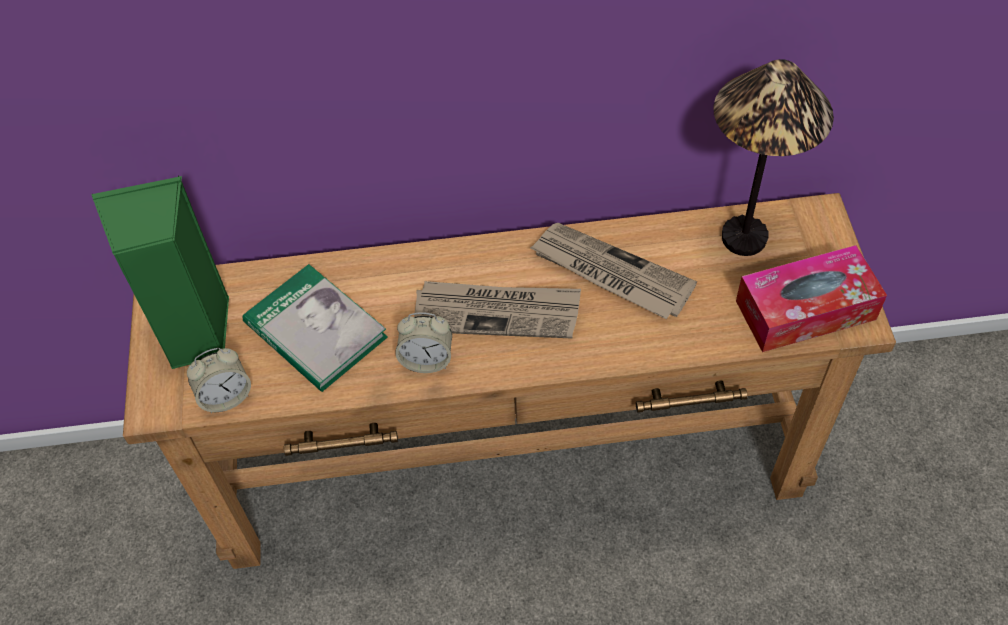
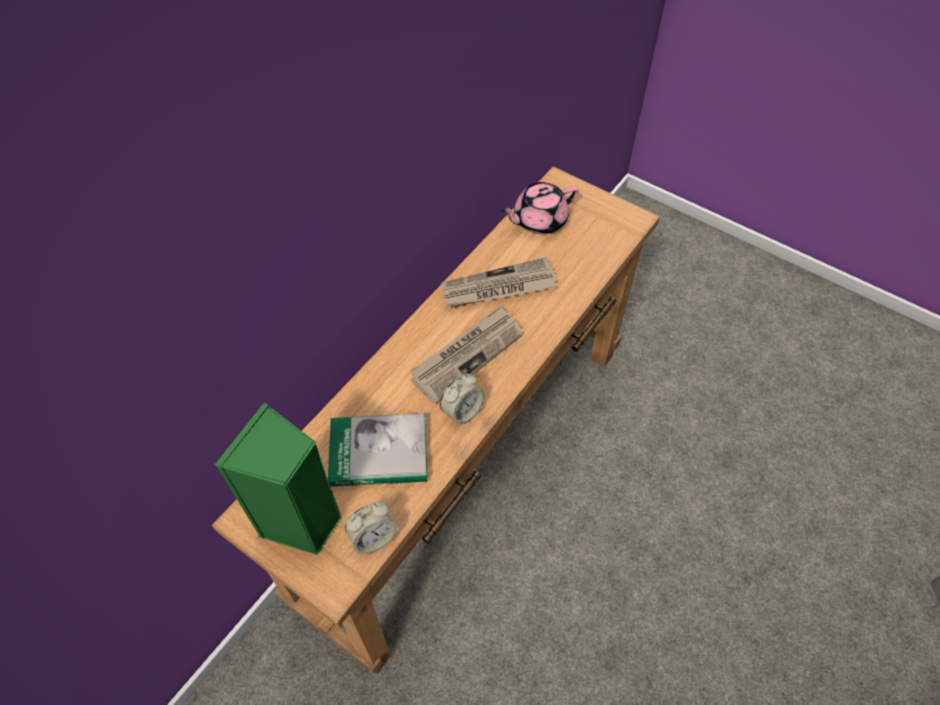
camera: 50 degrees left, 0 degrees up
(226, 396) = (373, 537): alarm clock -> alarm clock turned 45 degrees clockwise
(743, 239) = (538, 220): table lamp -> pink teapot
(805, 310) = (607, 232): tissue box -> none

